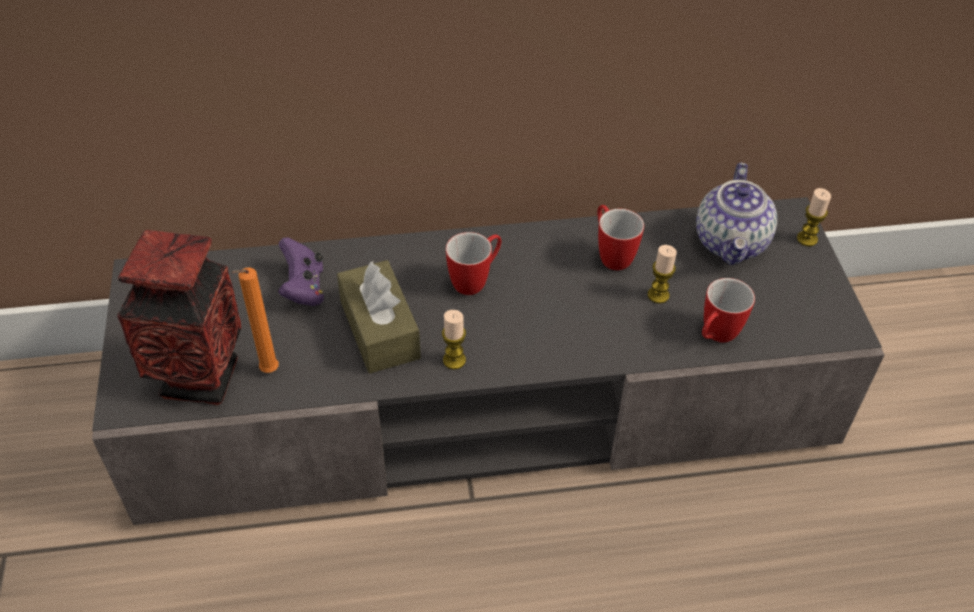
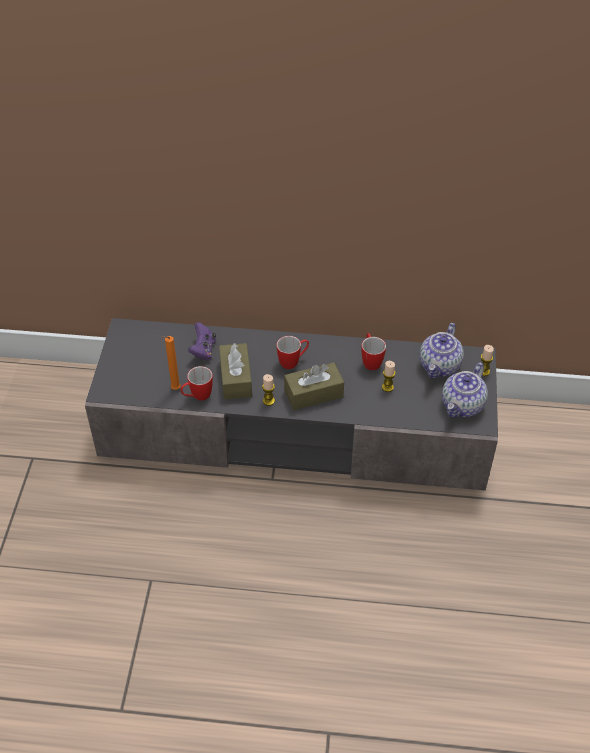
camera: 15 degrees right, 0 degrees up
(200, 377) = (141, 386): vase -> none
(532, 331) = (313, 393): none -> brown tissue box
(715, 337) = (409, 414): mug -> mug (197, 396)
(799, 304) = (463, 406): none -> teapot

